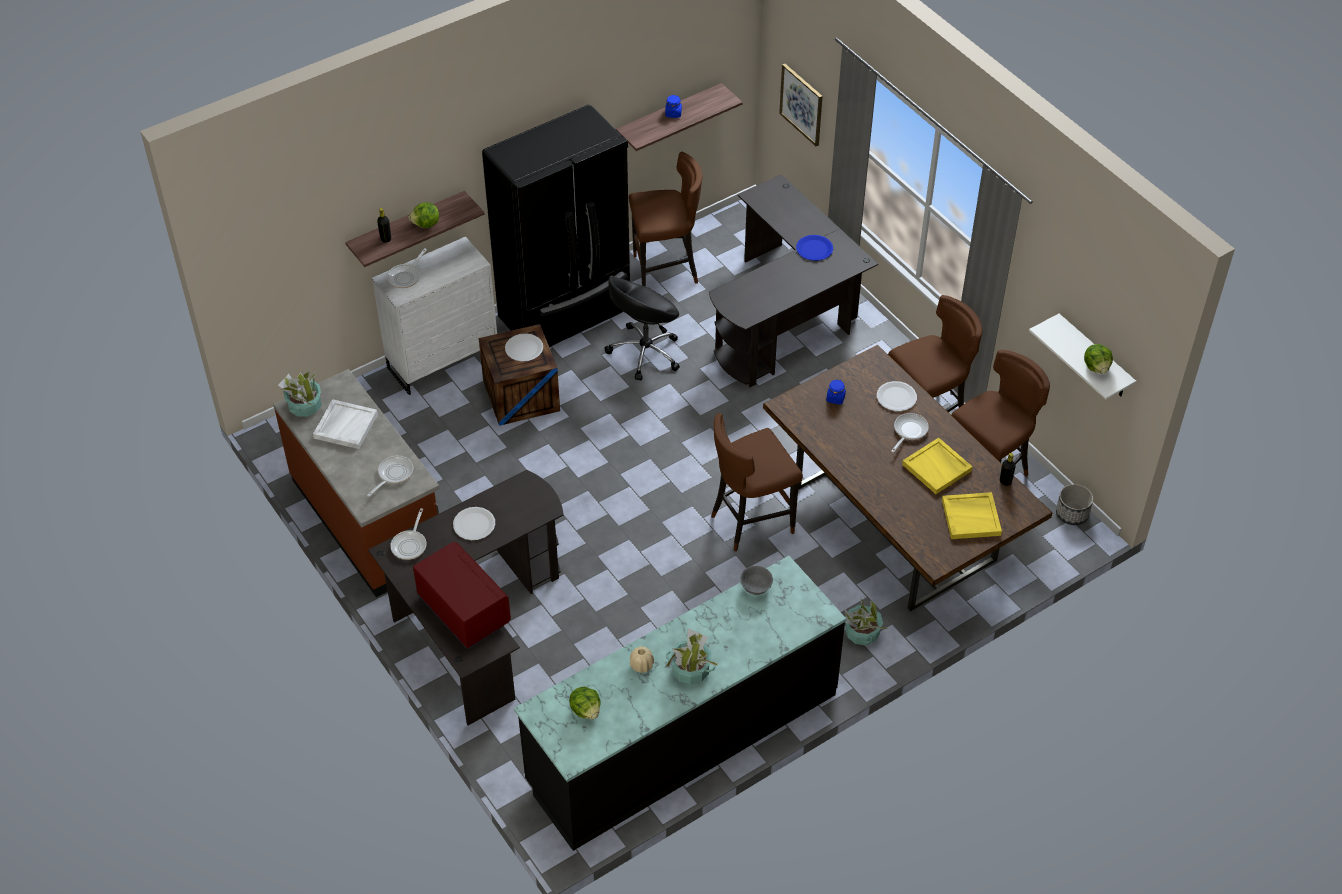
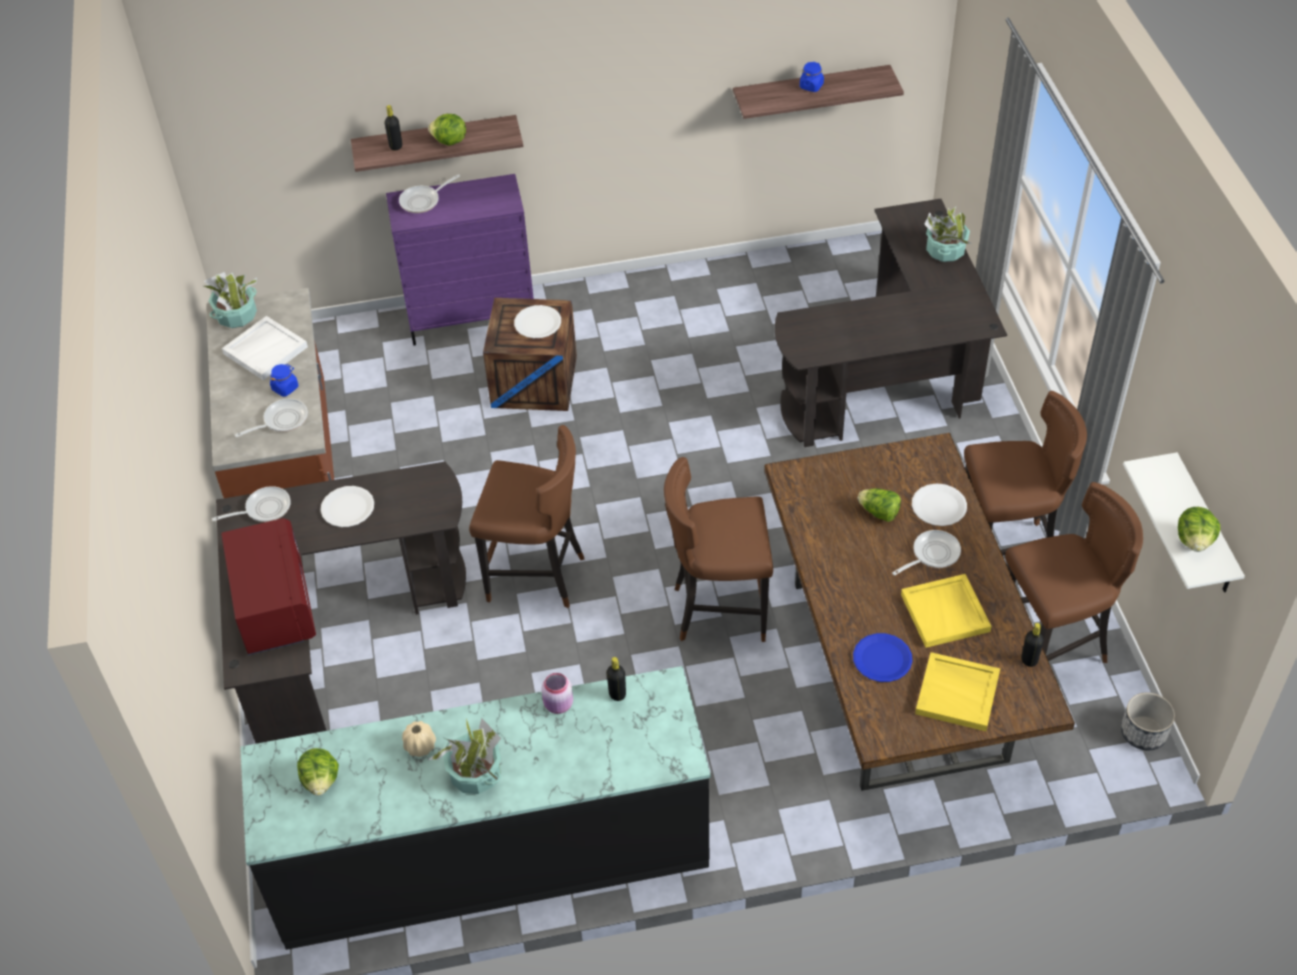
camera: 25 degrees right, 0 degrees up
(410, 544) = (264, 509): frying pan -> frying pan turned 150 degrees counterclockwise
(442, 359) = (472, 316): white dresser -> purple dresser
(568, 315) = (637, 305): black fridge -> none
(643, 354) = (699, 372): black office chair -> none
(666, 271) = (776, 285): brown stool -> brown stool (537, 576)
(720, 607) = (558, 705): none -> pink jar
(756, 587) = (617, 694): grey bowl -> black bottle
(802, 104) = (977, 111): picture -> none
(814, 249) = (935, 296): blue plate -> blue plate (882, 658)
(835, 398) = (859, 484): blue jar -> blue jar (285, 388)
(859, 414) = (879, 513): none -> lettuce
(862, 633) = (784, 797): potted plant -> potted plant (945, 251)

